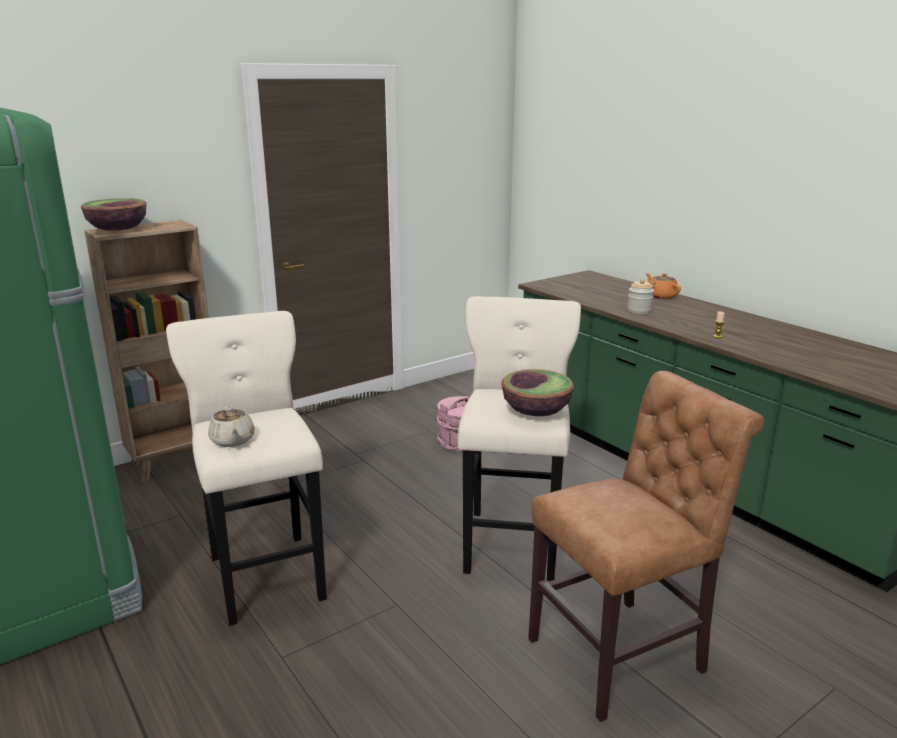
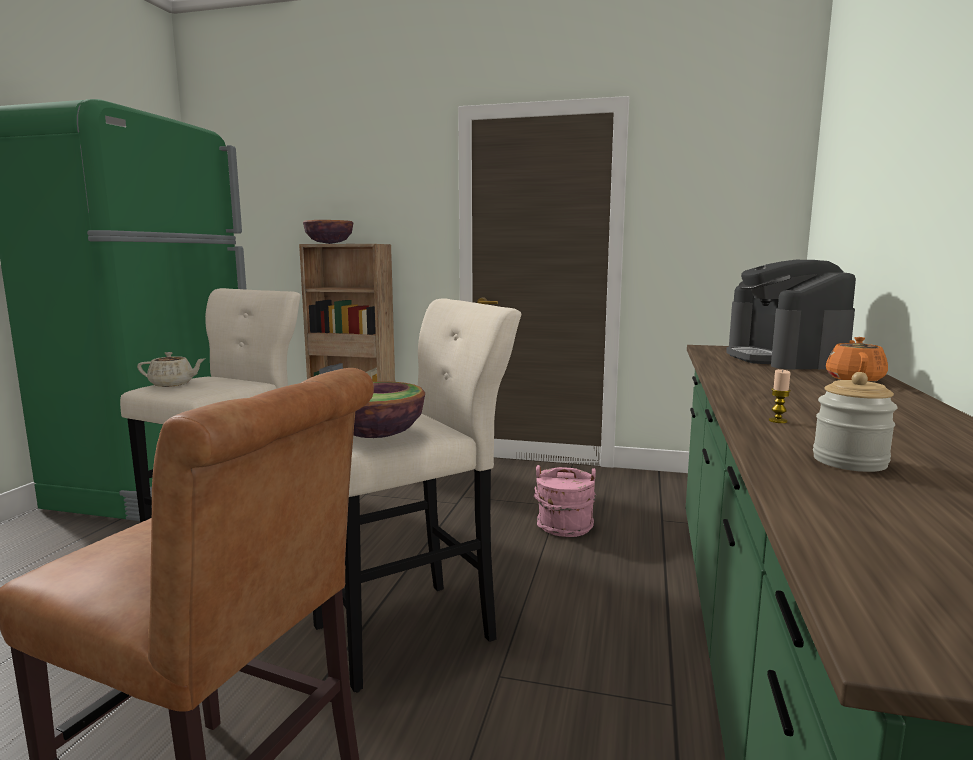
camera: 50 degrees right, 10 degrees down
(232, 441) = (173, 384): beige teapot -> beige teapot turned 120 degrees counterclockwise
(597, 286) = (785, 358): none -> coffee machine
(639, 311) = (754, 380): jar -> jar (849, 461)

